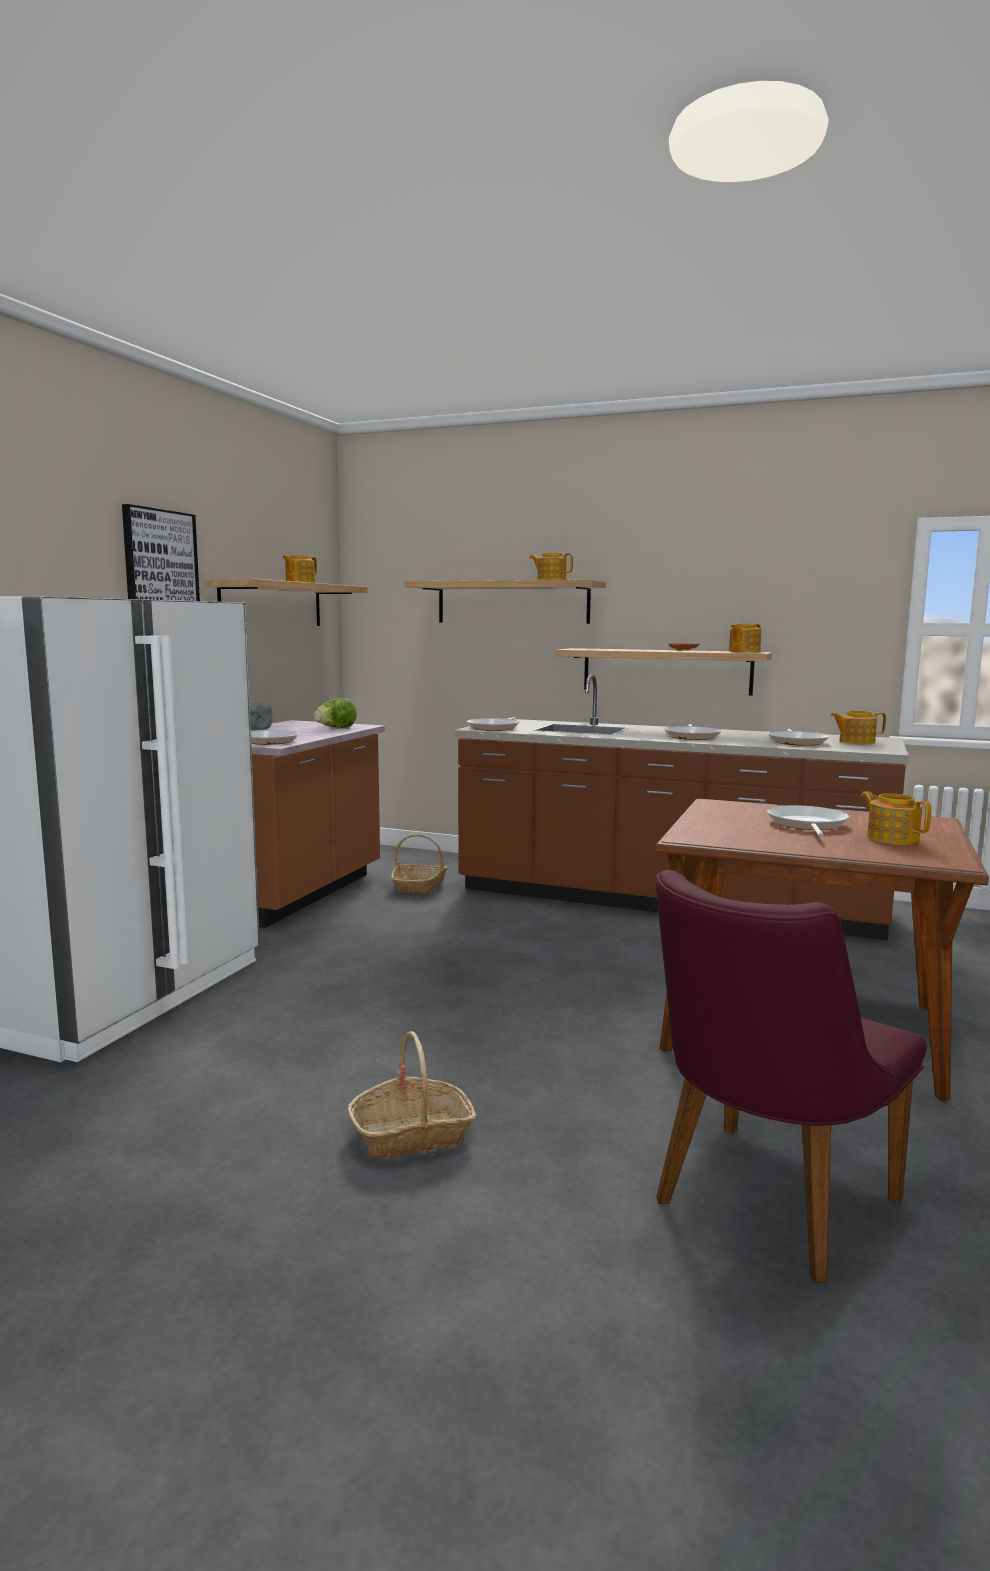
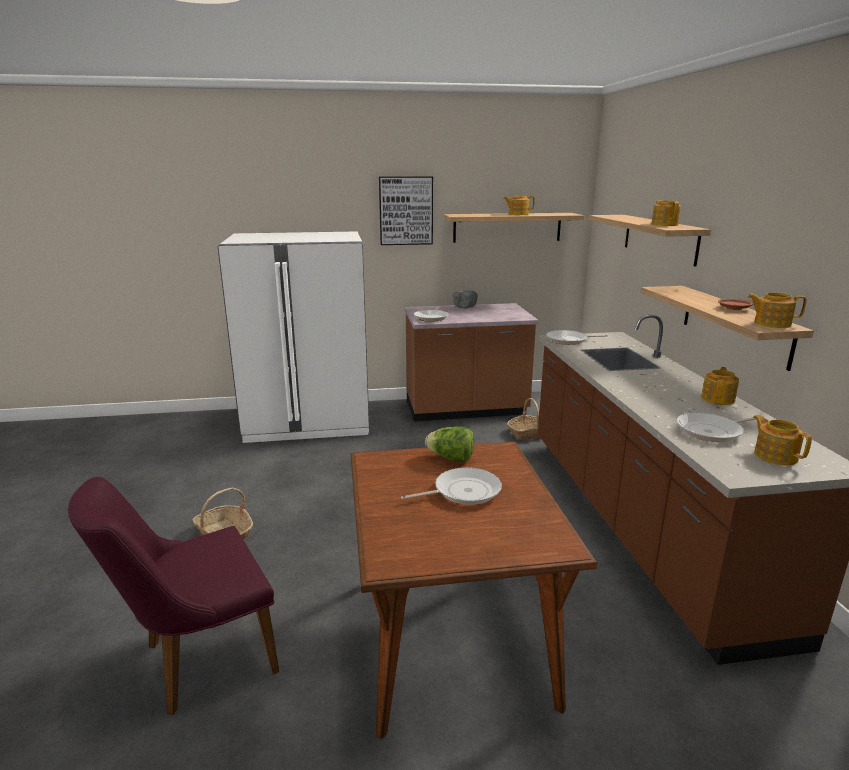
camera: 60 degrees right, 10 degrees up
(336, 728) = (502, 316): lettuce -> lettuce (451, 458)
(692, 736) = (655, 393): frying pan -> none
(762, 1208) = (197, 661): purple chair -> purple chair turned 45 degrees counterclockwise
(892, 838) = (451, 531): teapot -> teapot (718, 399)

